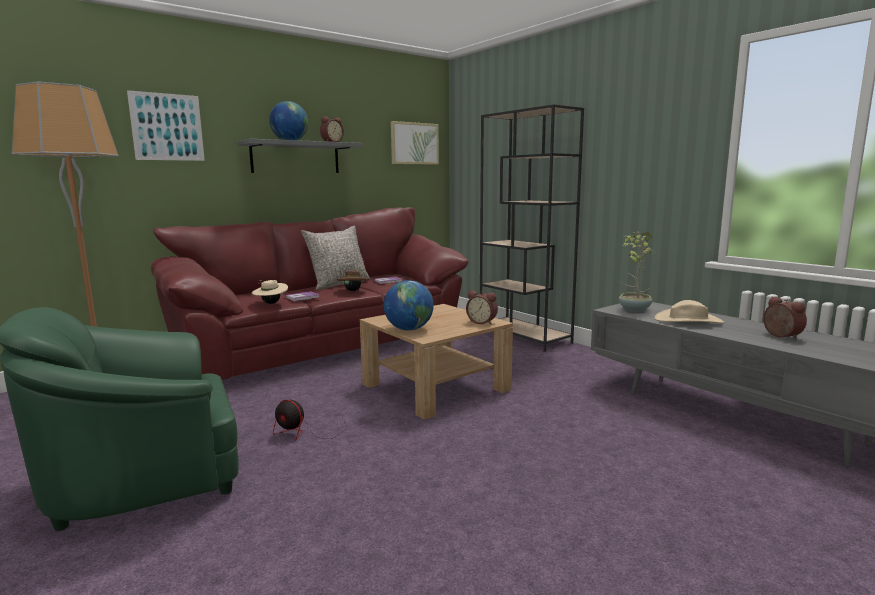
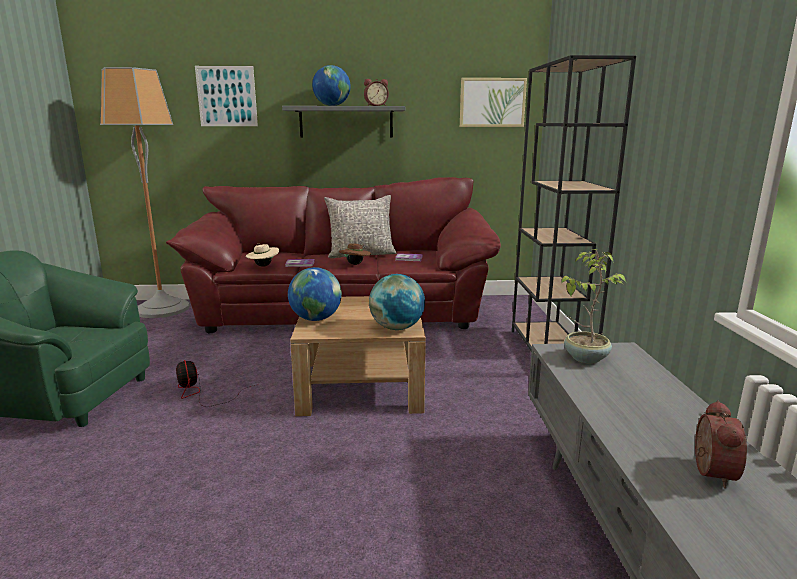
camera: 35 degrees right, 5 degrees up
(482, 322) = (397, 328): alarm clock -> globe
(688, 320) = (621, 396): beige hat -> none

